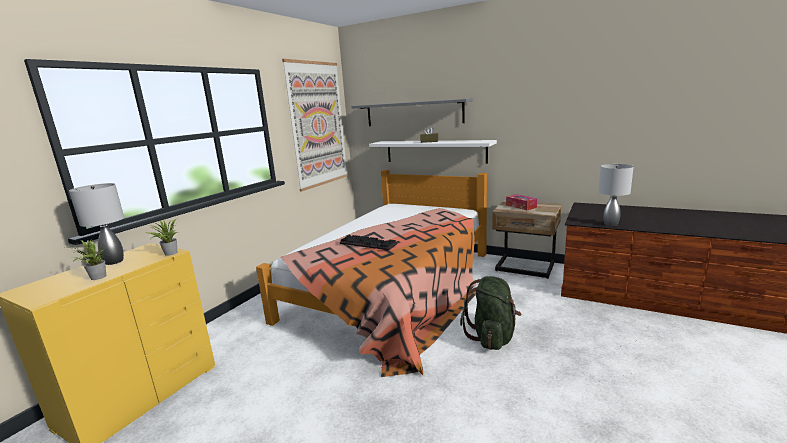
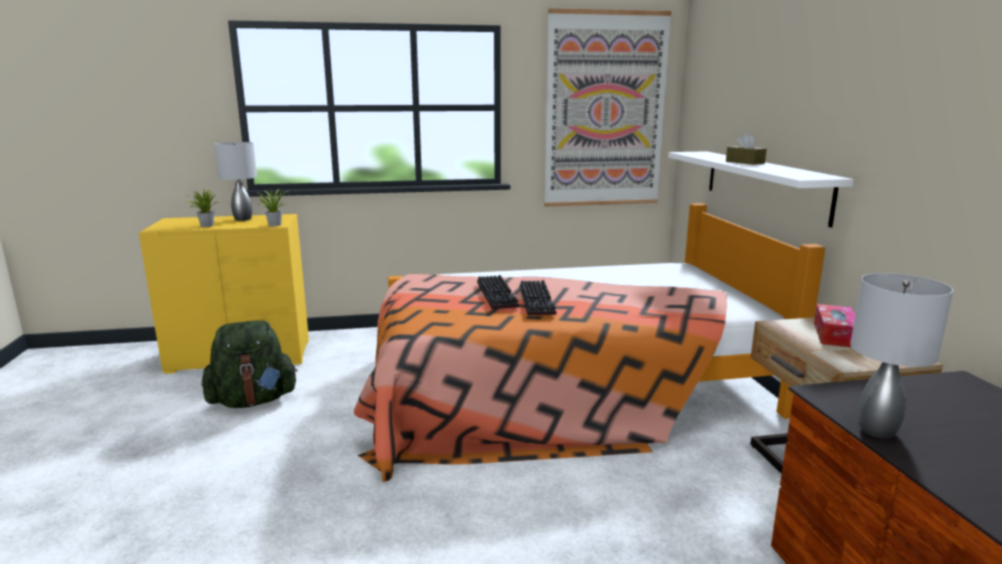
camera: 50 degrees right, 0 degrees up
(395, 238) = (538, 300): none -> keyboard
(413, 113) = (749, 106): grey shelf -> none
(492, 337) = (533, 509): green backpack -> green backpack (253, 401)

